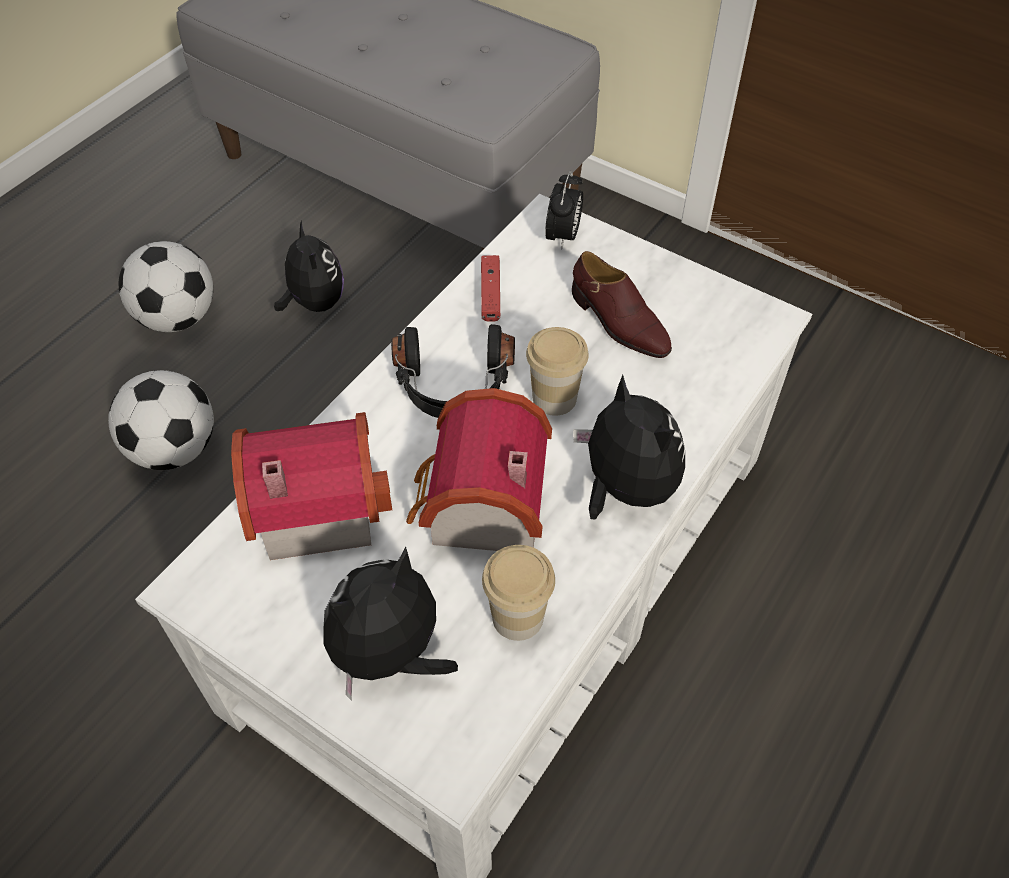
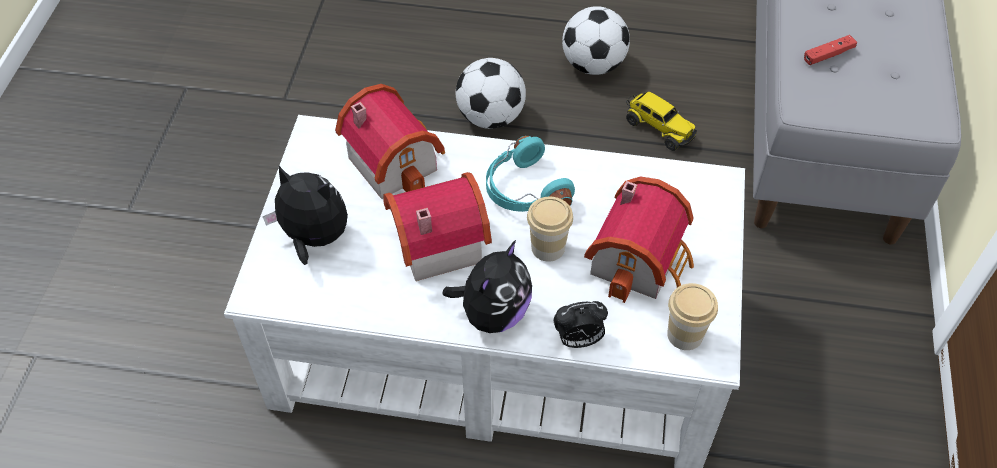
camera: 65 degrees right, 0 degrees up
(314, 302) = (658, 128): plush toy -> toy truck
(454, 387) = (524, 190): black headphones -> turquoise headphones
(490, 294) = (620, 178): red game controller -> red game controller (828, 55)
(517, 617) = (366, 290): cup -> cup (685, 335)
(563, 237) = (706, 198): alarm clock -> alarm clock (578, 340)
(618, 322) = (642, 260): brown shoe -> toy house

